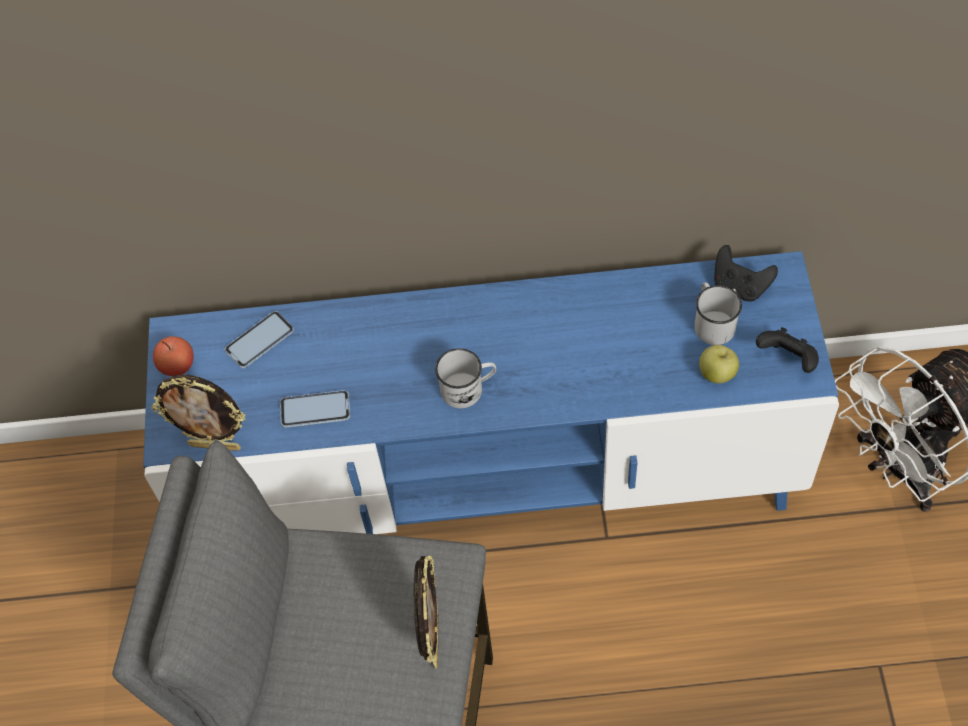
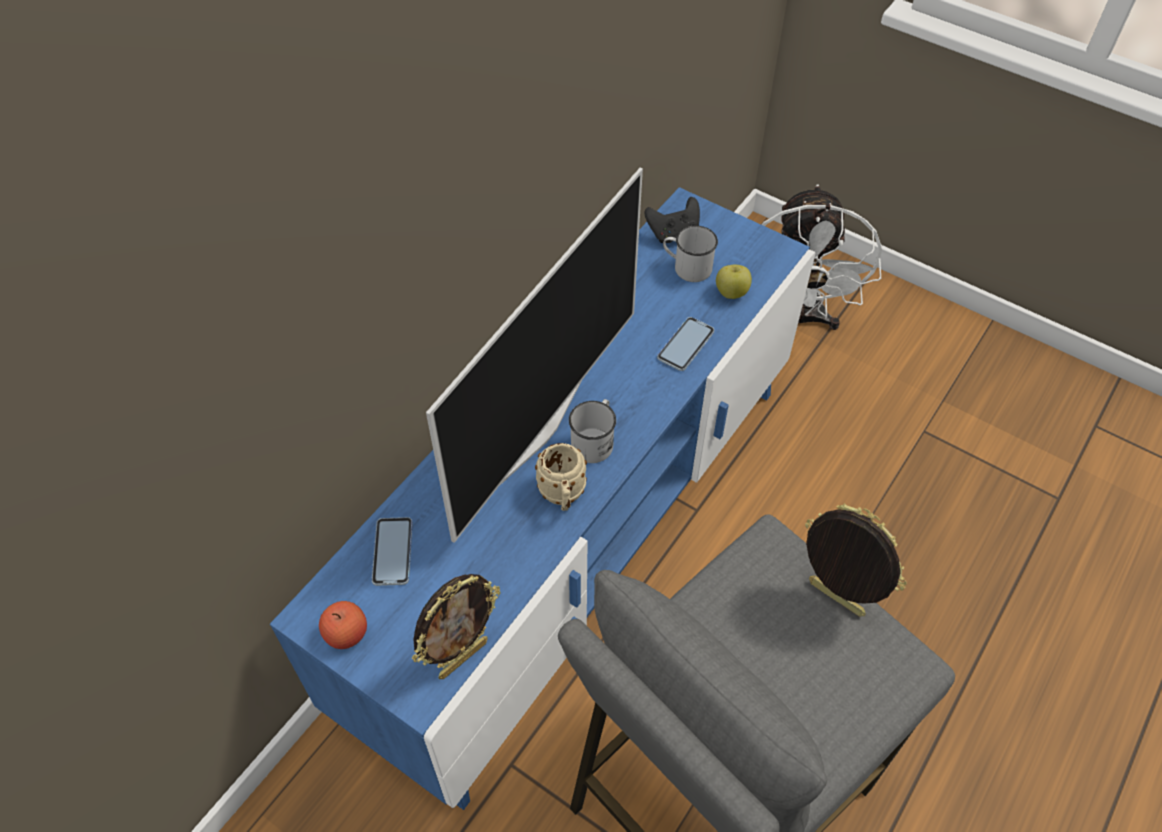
camera: 55 degrees left, 5 degrees down
(315, 410) = (505, 557): phone -> phone (685, 345)
(398, 406) = (563, 496): none -> beige mug
(443, 345) = (538, 429): none -> television
(787, 359) = (757, 251): black game controller -> none

